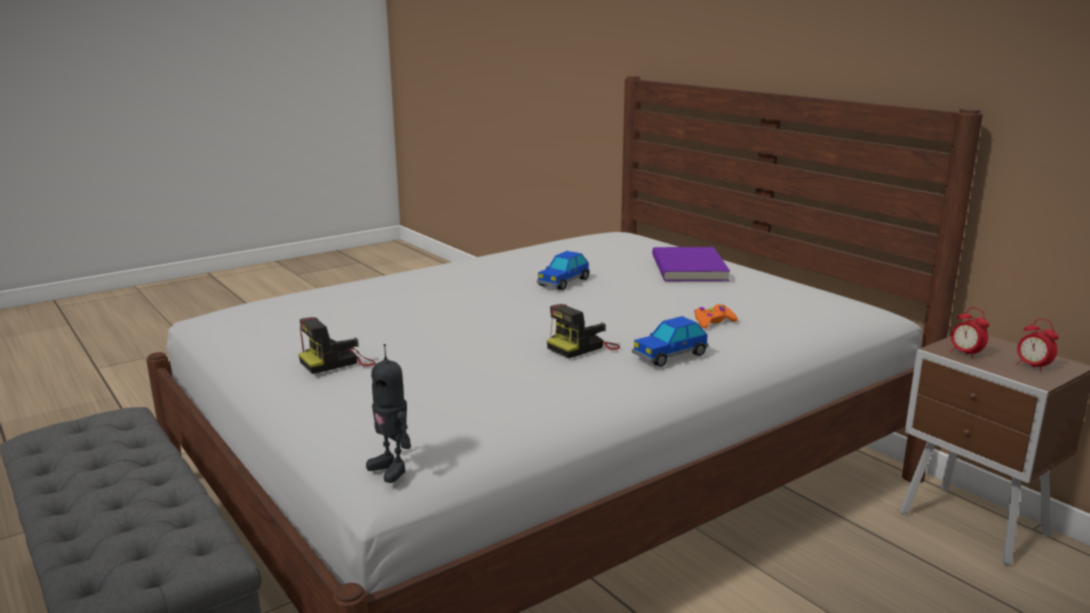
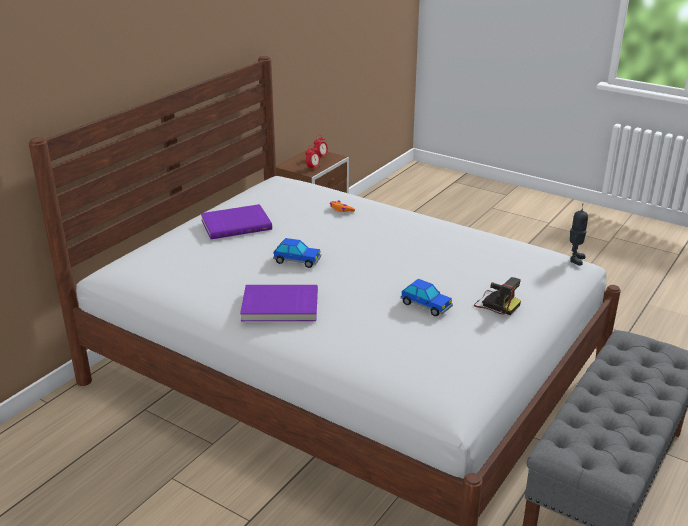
camera: 110 degrees left, 10 degrees up
(467, 267) = (280, 307): none -> purple book
(582, 347) = (411, 237): camera -> none
(670, 356) = (401, 215): toy car -> toy car (426, 306)

